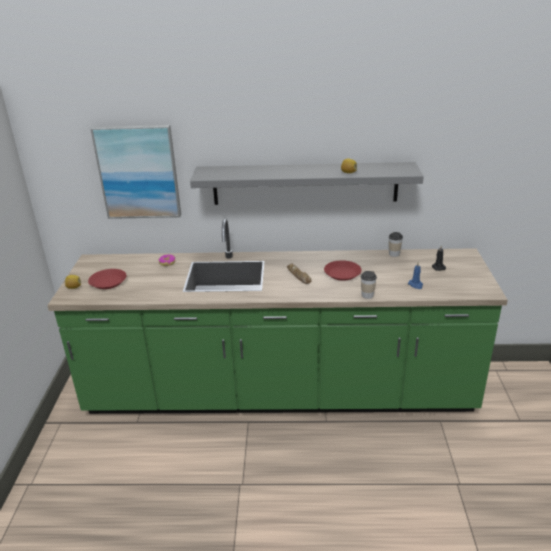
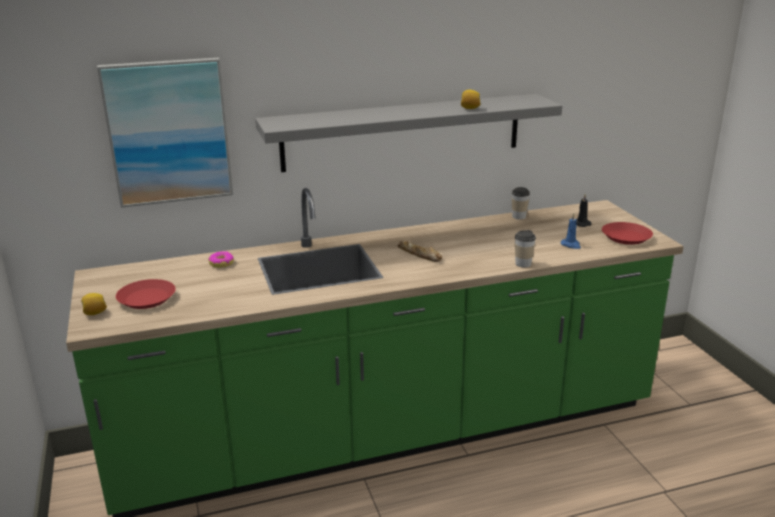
camera: 20 degrees left, 5 degrees down
(342, 274) = (473, 245): red plate -> red plate (626, 237)

